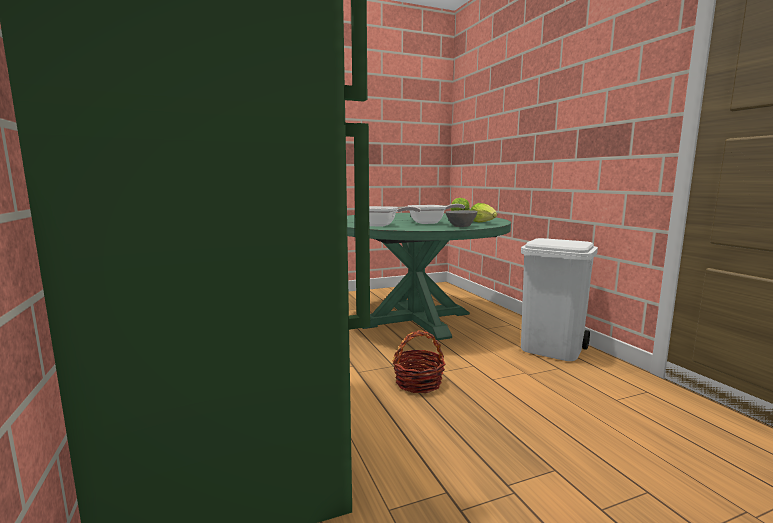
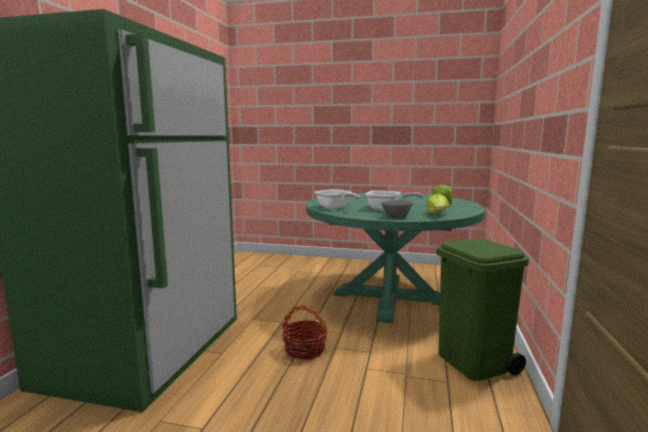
camera: 35 degrees right, 0 degrees up
(552, 349) = (474, 362): white trash can -> green trash can

